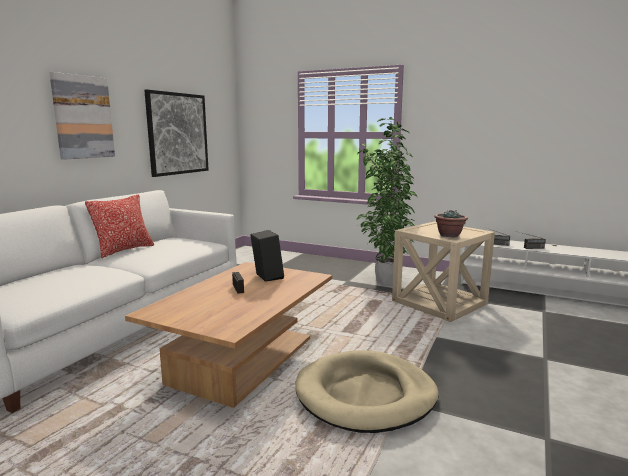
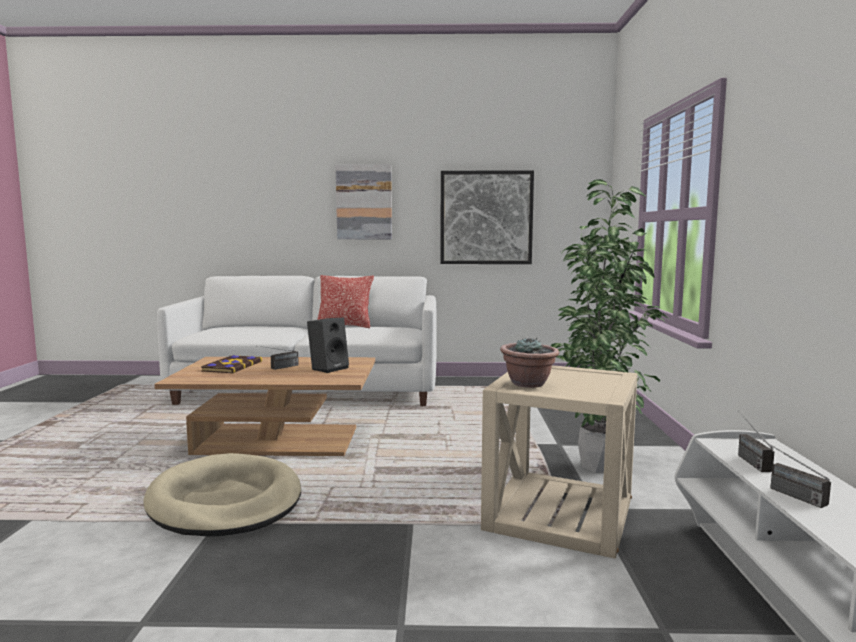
camera: 65 degrees right, 5 degrees down
(202, 306) = (231, 366): none -> book

